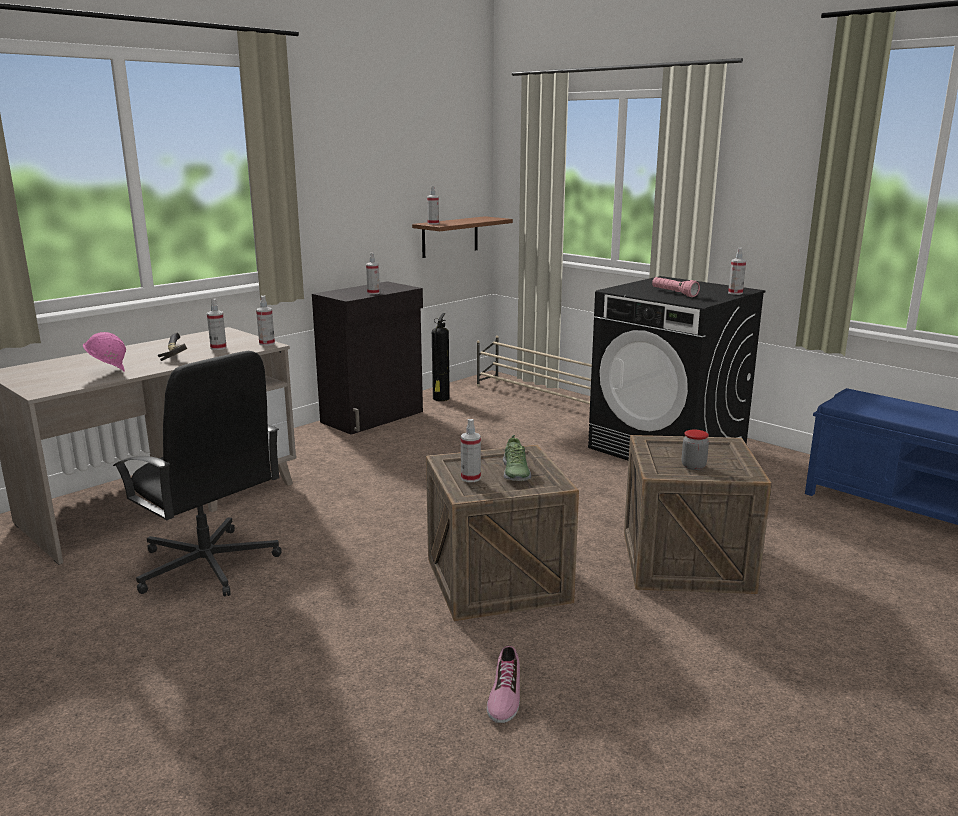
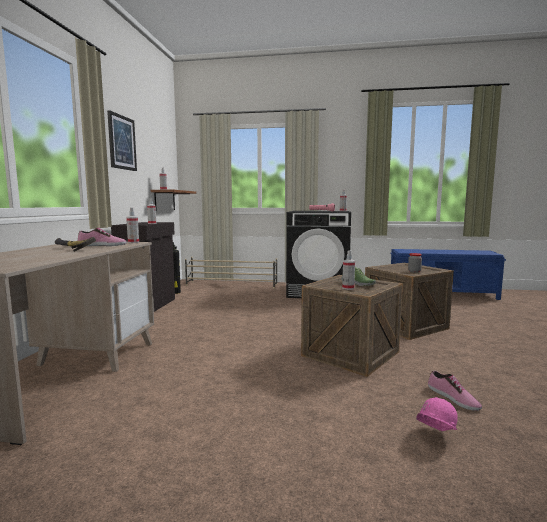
camera: 35 degrees left, 10 degrees down
(108, 372) = (42, 258): pink hard hat -> pink hard hat (434, 437)
(207, 565) = (167, 400): black office chair -> none
(218, 348) = (102, 245): spray bottle -> shoe
(345, 159) = (122, 142): none -> picture

